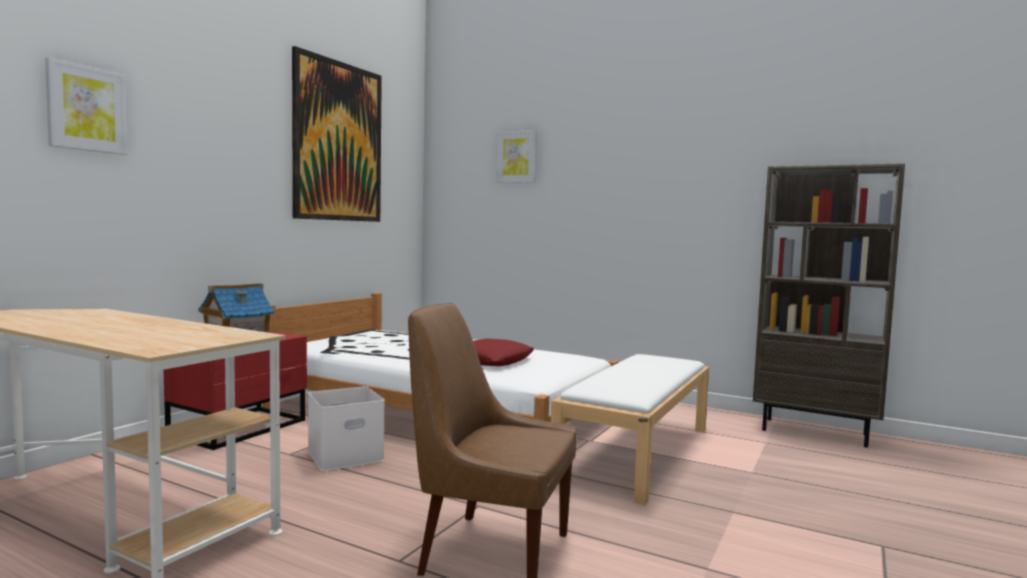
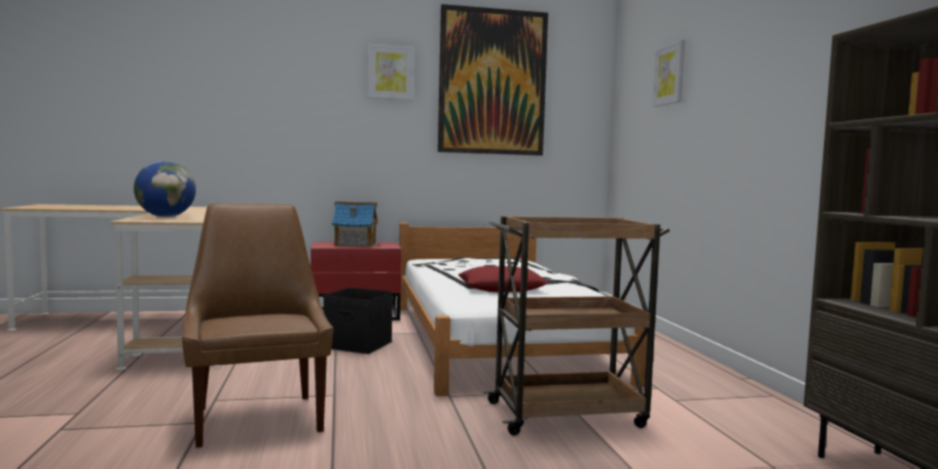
camera: 50 degrees right, 0 degrees up
(87, 109) = (268, 78): picture -> picture (390, 72)
(141, 337) = (165, 217): none -> globe
(346, 455) = (359, 344): white storage box -> black storage box
(636, 452) = (568, 414): white bench -> brown cart

